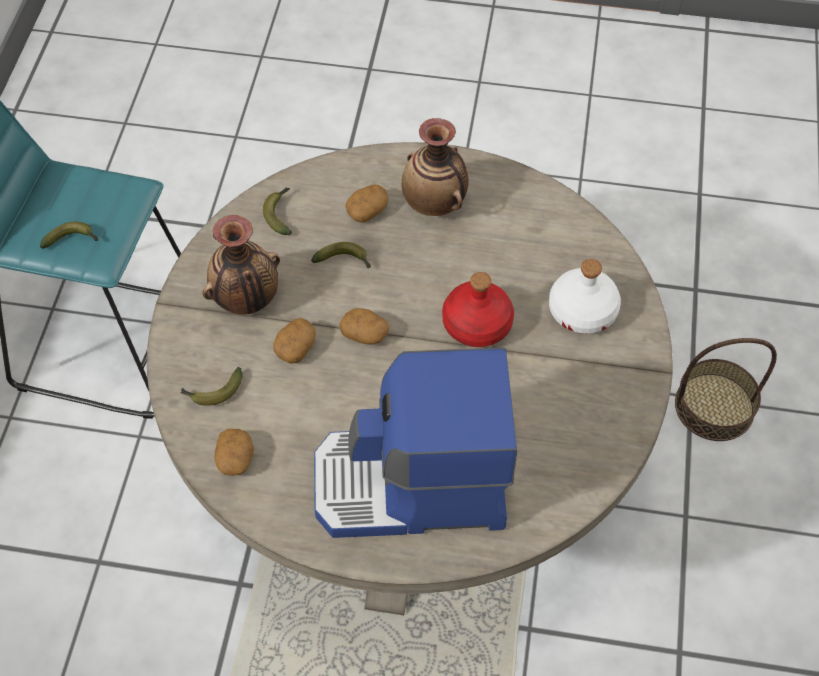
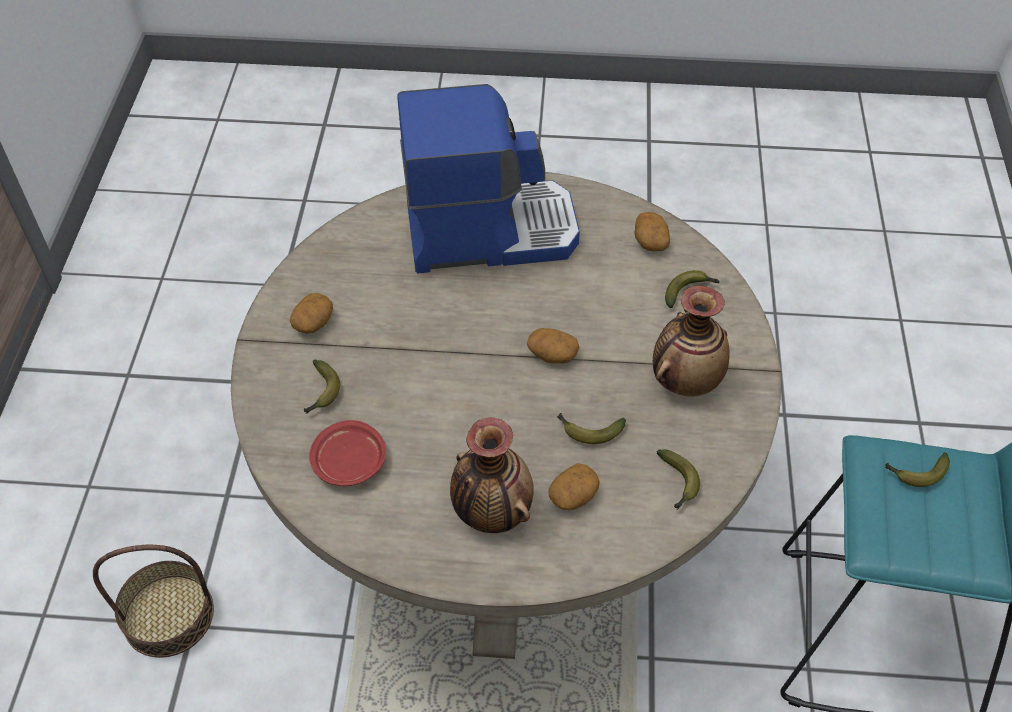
camera: 175 degrees right, 5 degrees down
(295, 347) = (620, 336): potato -> potato (313, 323)
(477, 325) = (435, 371): red bottle -> none
(552, 249) = (349, 462): none -> red plate
(582, 312) = (321, 393): white bottle -> banana

